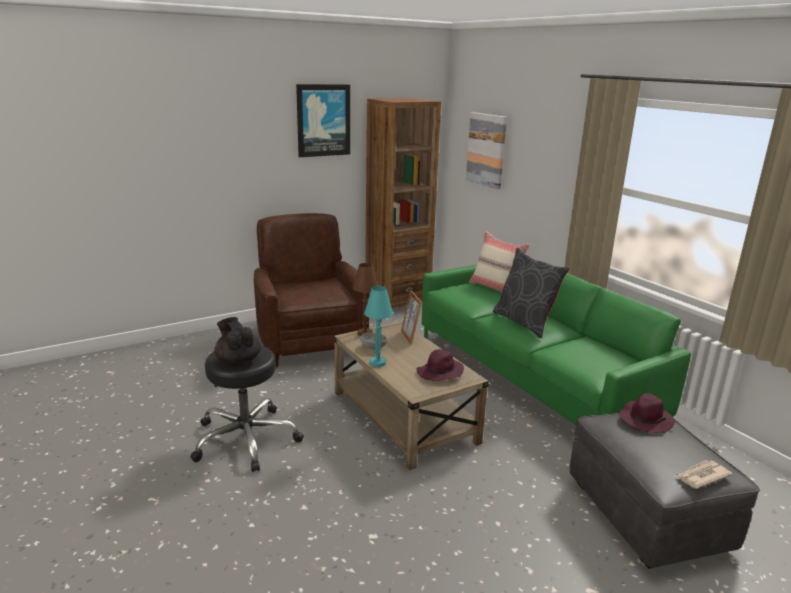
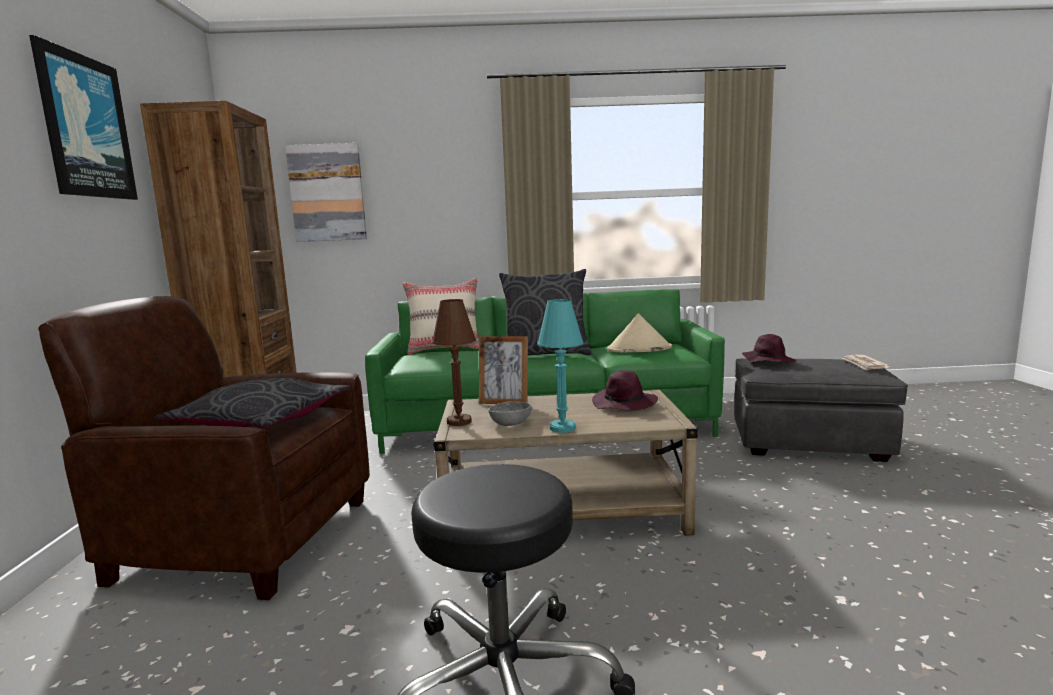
camera: 60 degrees left, 10 degrees down
(238, 361) = (513, 495): black teapot -> none
(317, 290) = (261, 420): none -> grey pillow
(583, 352) = (639, 349): none -> beige hat

